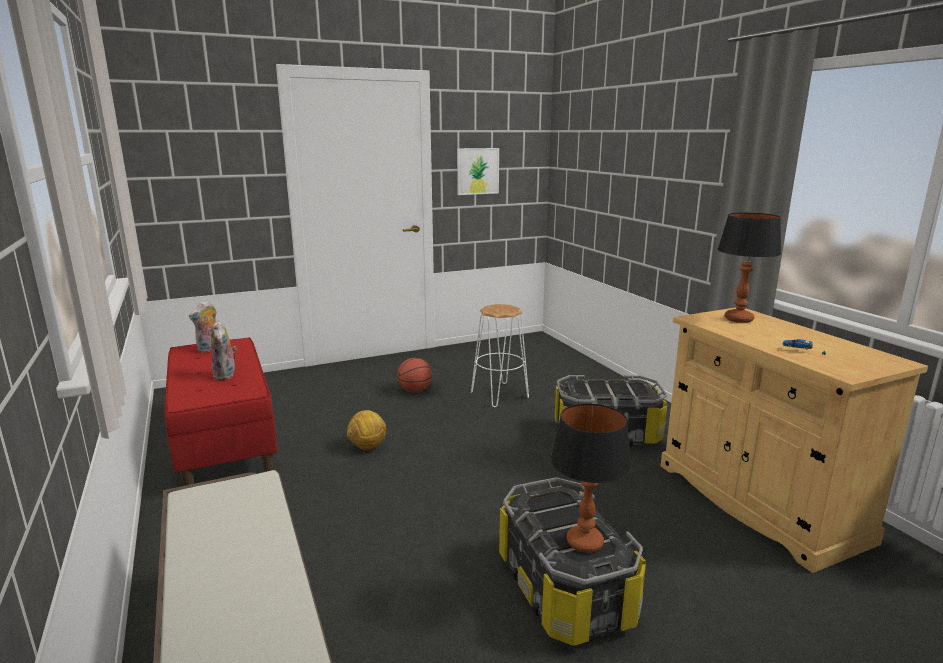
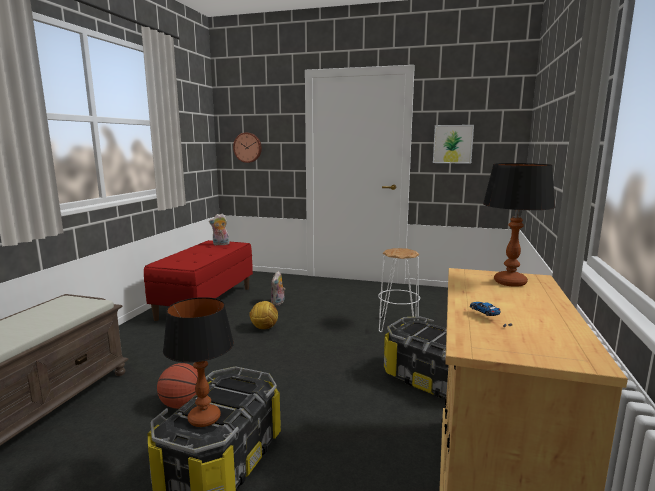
camera: 40 degrees right, 5 degrees down
(184, 185) = (248, 147): none -> wall clock
(226, 375) = (199, 257): plush toy -> plush toy (278, 303)
(415, 391) = (345, 306): basketball -> basketball (181, 404)

